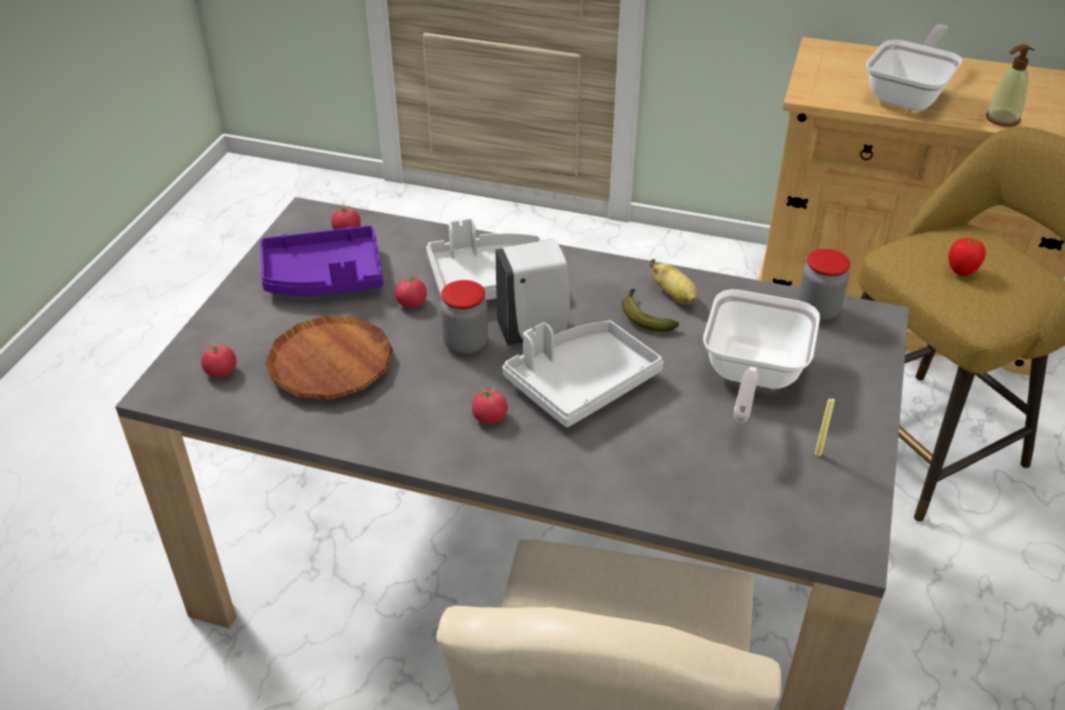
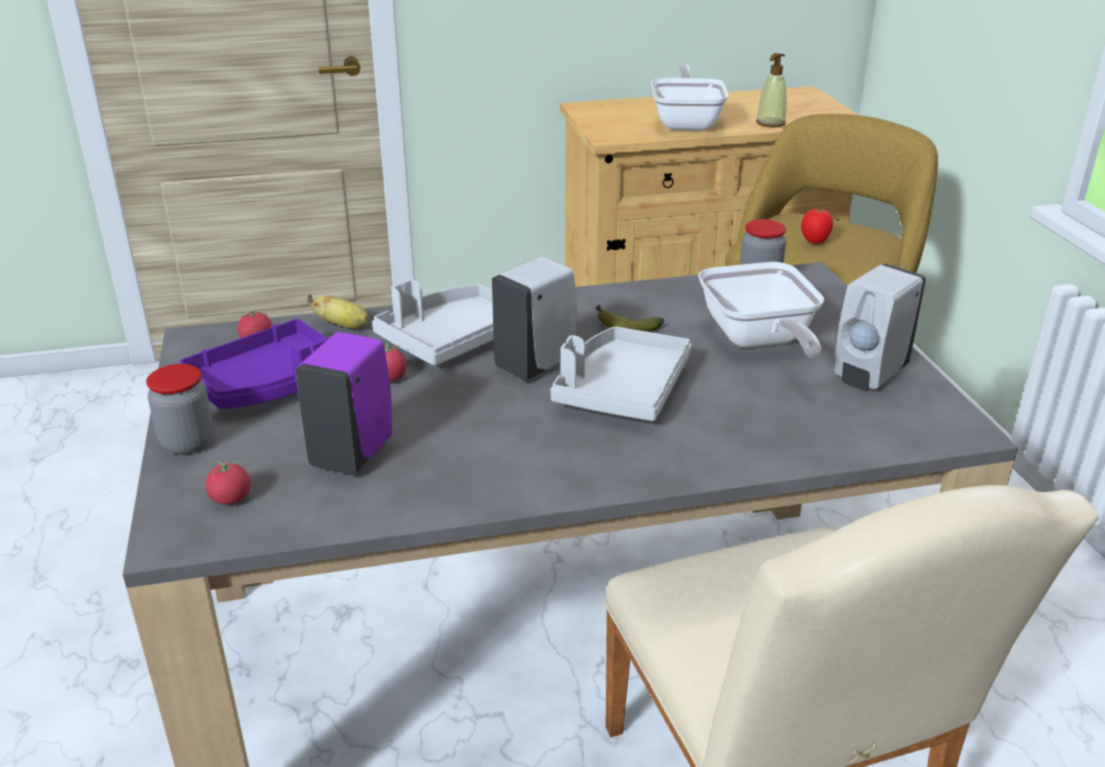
camera: 30 degrees left, 10 degrees down
(330, 364) = (354, 453): brown plate -> purple soap dispenser
(465, 343) = (479, 393): jar -> jar (188, 443)
(490, 417) = (565, 442): tomato -> none
(675, 296) = (633, 304): banana -> banana (343, 325)
(818, 453) = (868, 376): yellow candle -> white soap dispenser

